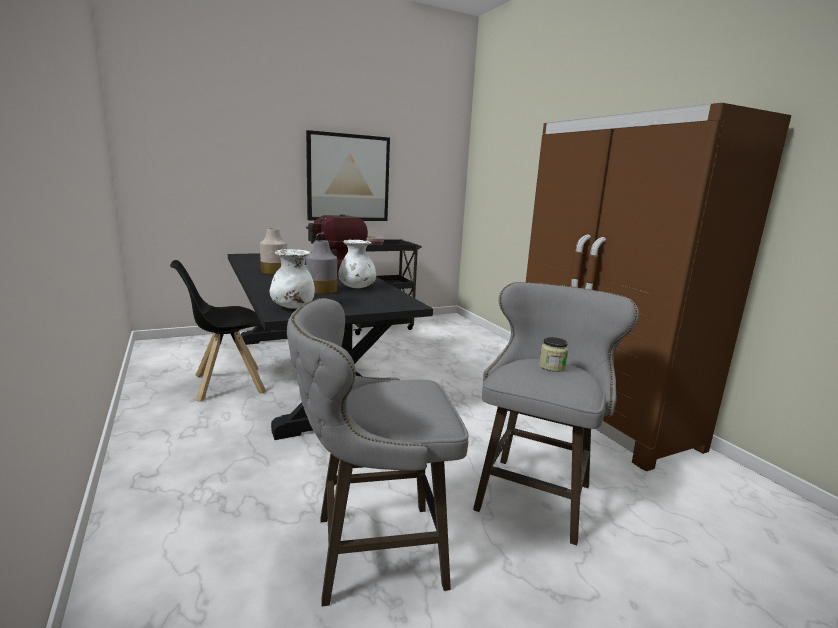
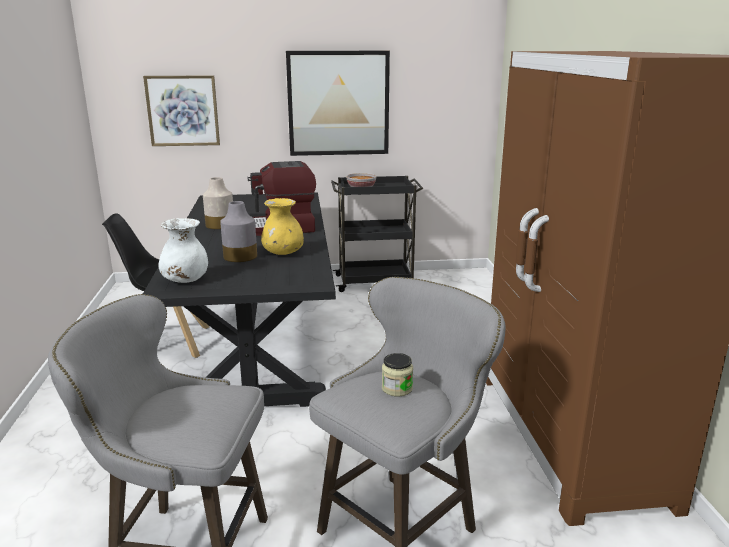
camera: 20 degrees right, 5 degrees up
(211, 176) = (183, 111): none -> picture
(357, 288) = (283, 253): white vase -> yellow vase

